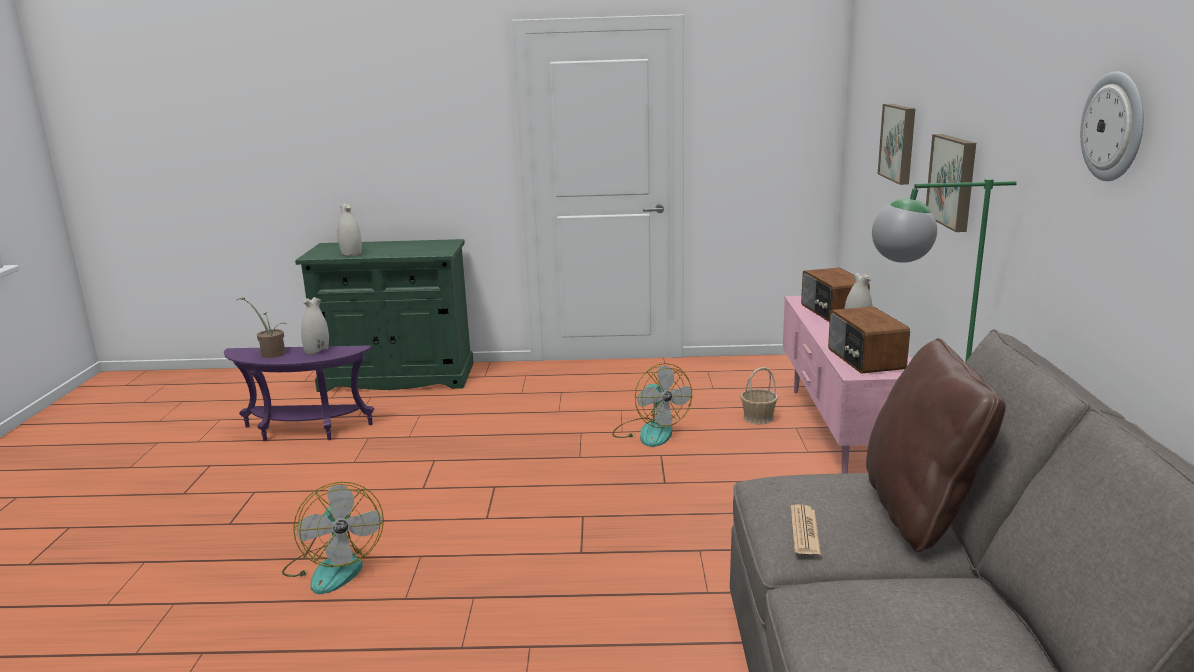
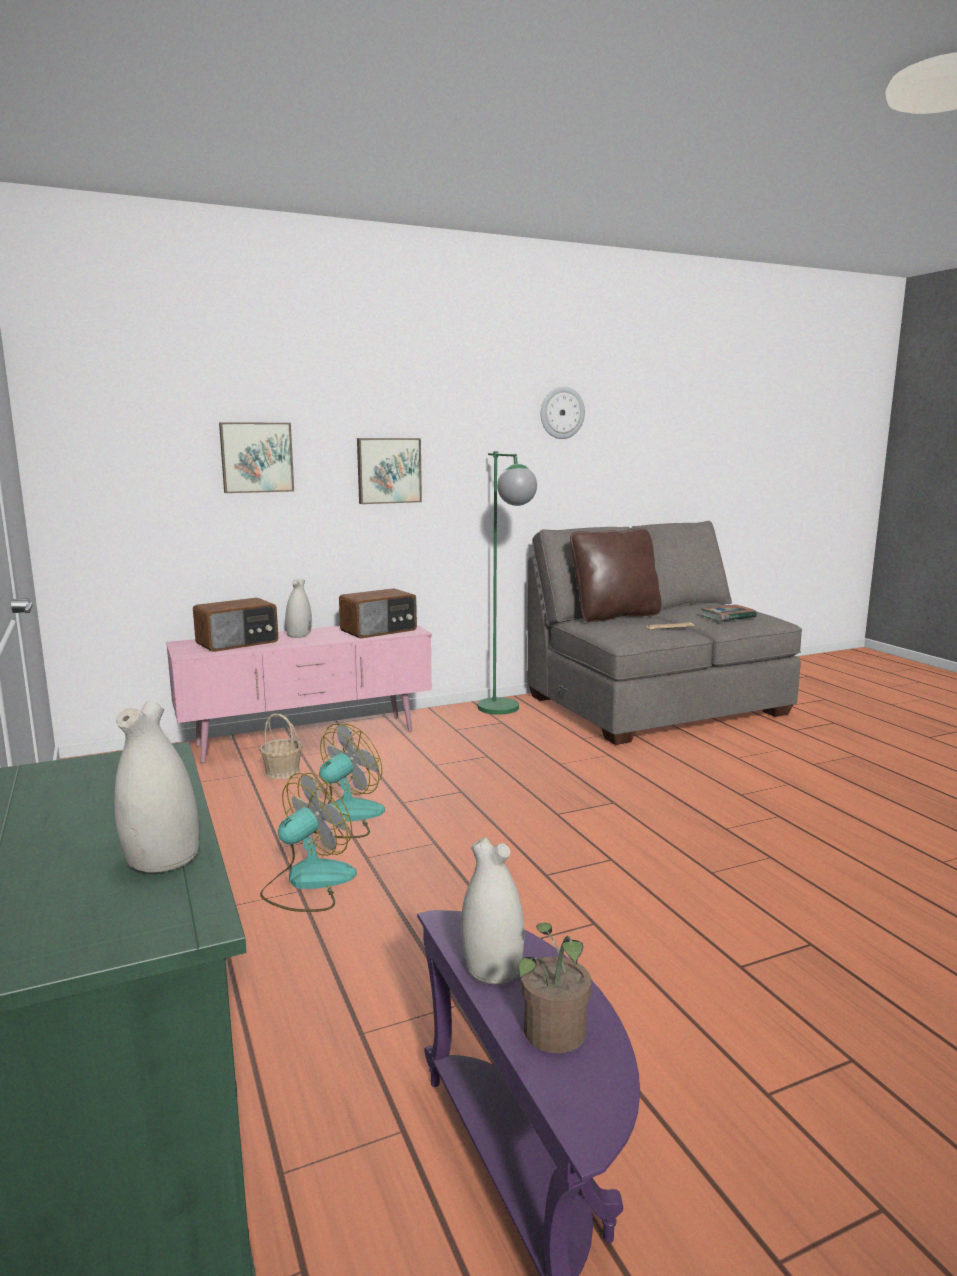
camera: 115 degrees left, 5 degrees down
(334, 567) = (793, 914): fan -> fan (308, 883)
(862, 620) = (728, 616): none -> book

